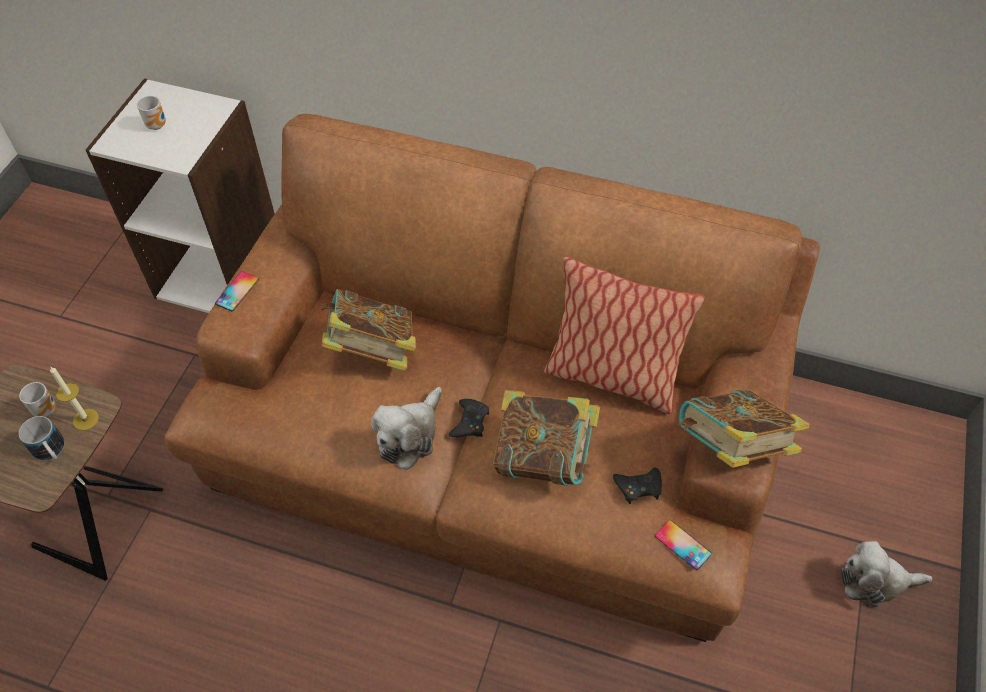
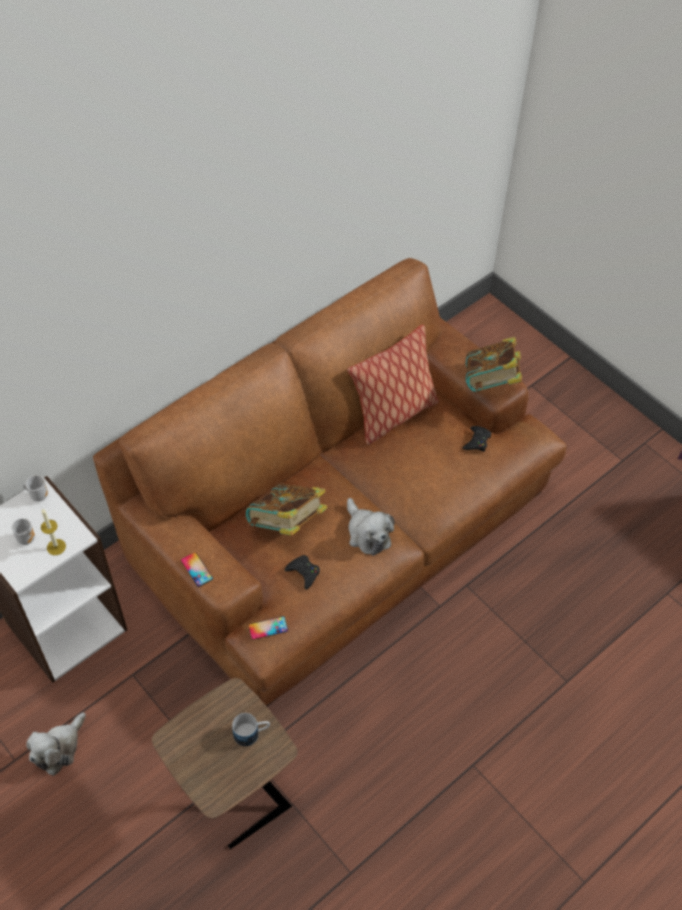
camera: 60 degrees left, 0 degrees up
(46, 408) = (211, 726): mug -> mug (39, 495)
(86, 419) = (238, 704): candle -> candle (56, 547)
(470, 422) = (377, 499): black game controller -> black game controller (304, 573)
(544, 456) = (428, 474): book -> none
(683, 545) = (522, 442): phone -> phone (268, 628)
(875, 581) = (554, 396): plush toy -> plush toy (59, 748)

